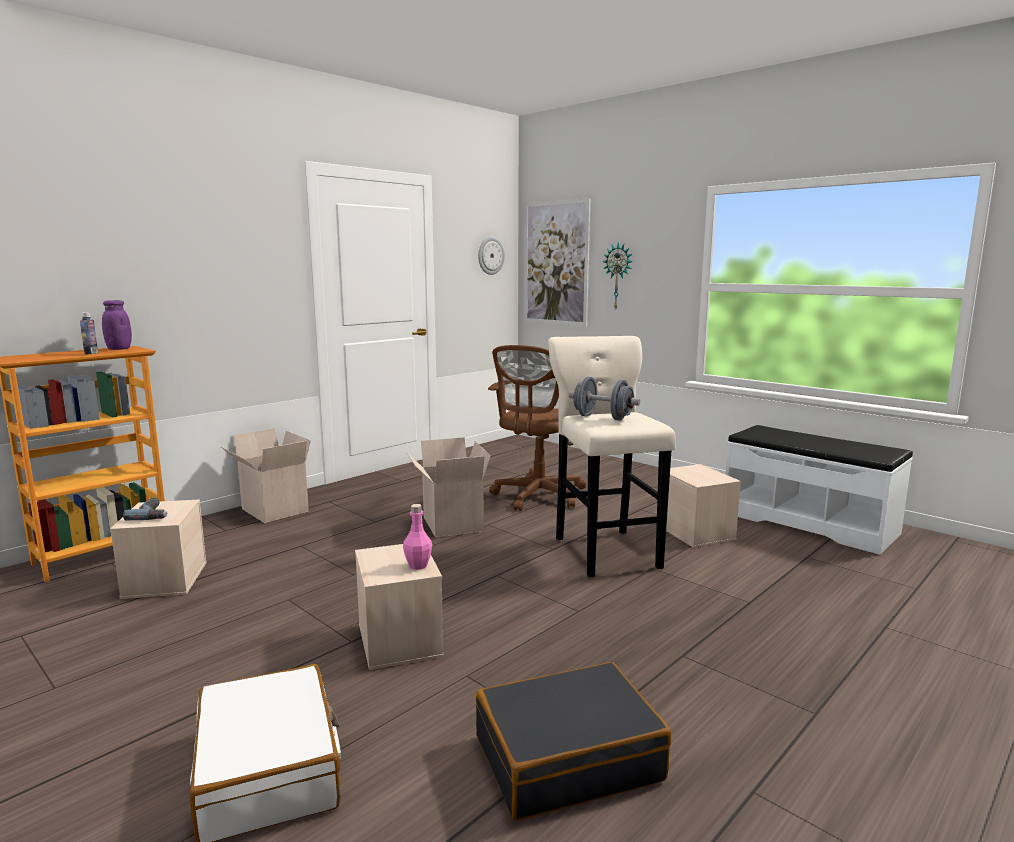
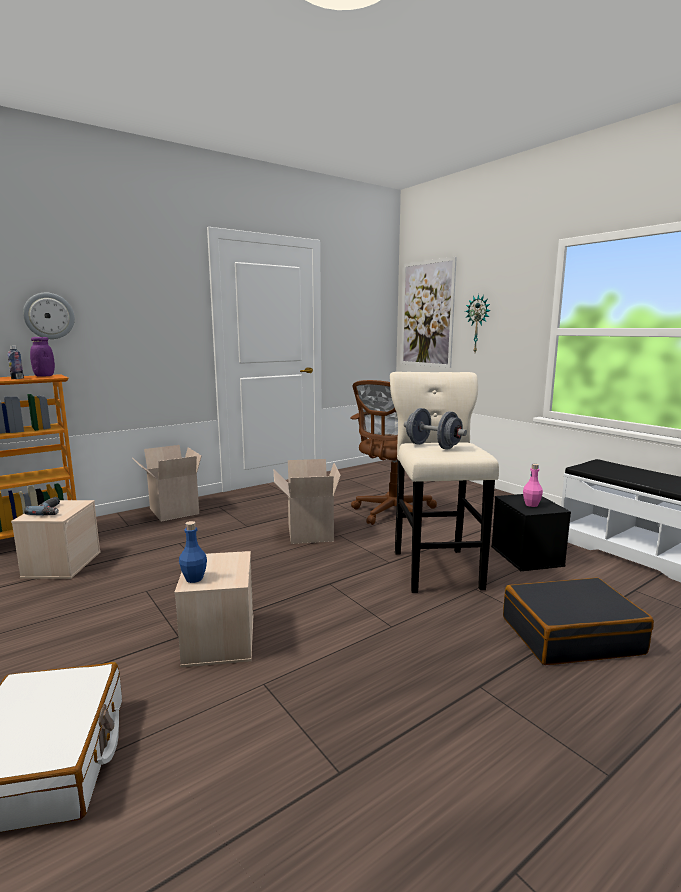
camera: 10 degrees right, 0 degrees up
(378, 572) = (194, 578): none -> blue bottle
(418, 565) = (232, 575): pink bottle -> pink bottle (531, 505)
(490, 255) = (372, 308): wall clock -> wall clock (49, 316)
(567, 757) = (325, 793): black suitcase -> black suitcase (570, 635)
(696, 532) = (527, 556): beige storage box -> black storage box

